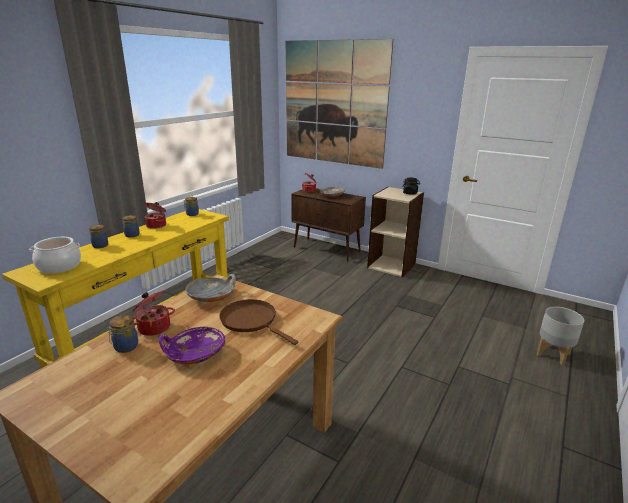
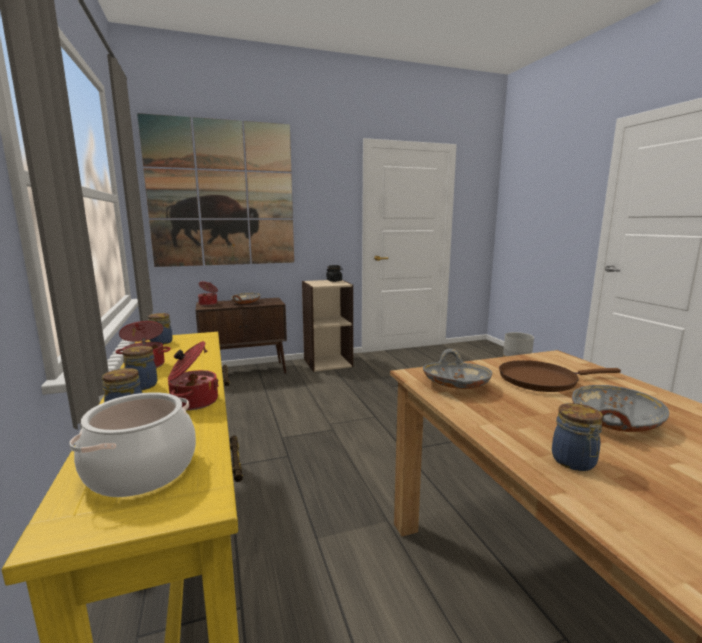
camera: 50 degrees left, 10 degrees down
(154, 327) = (520, 431): cooking pot -> cooking pot (193, 401)
(194, 354) = (614, 421): purple bowl -> grey bowl

